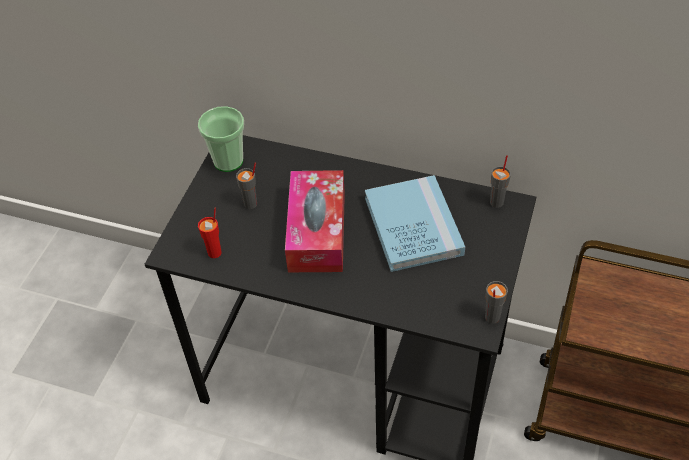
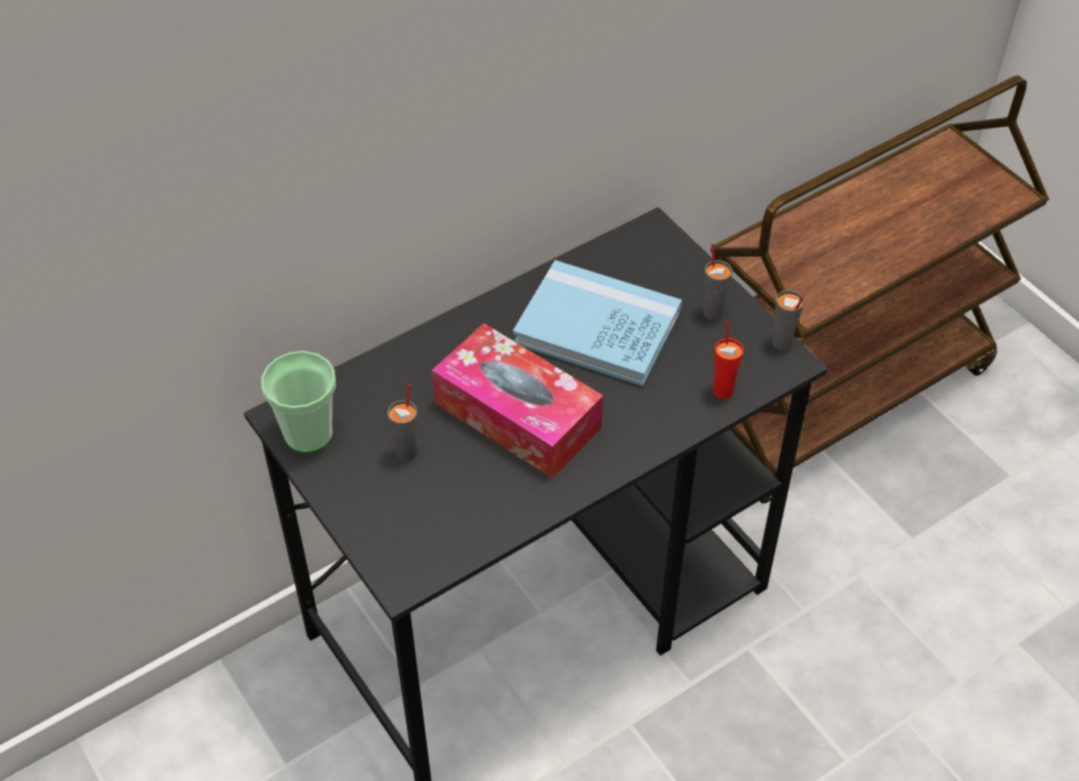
camera: 55 degrees left, 0 degrees up
(215, 252) = (449, 532): red cup -> red cup (723, 390)
(497, 202) = (635, 240): grey cup -> grey cup (713, 312)

